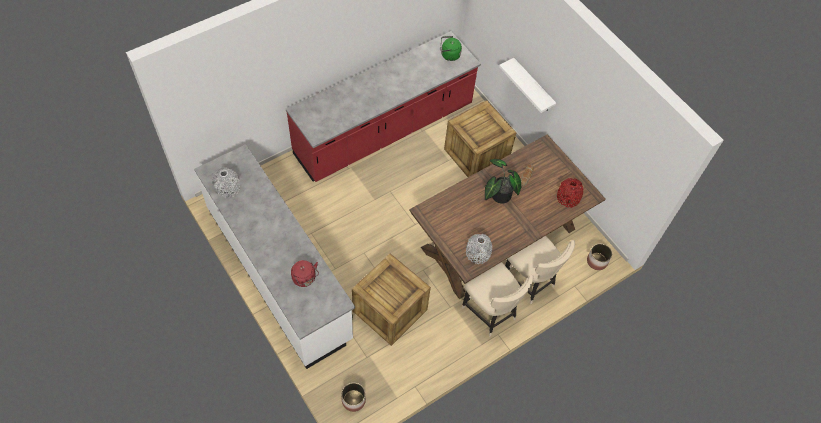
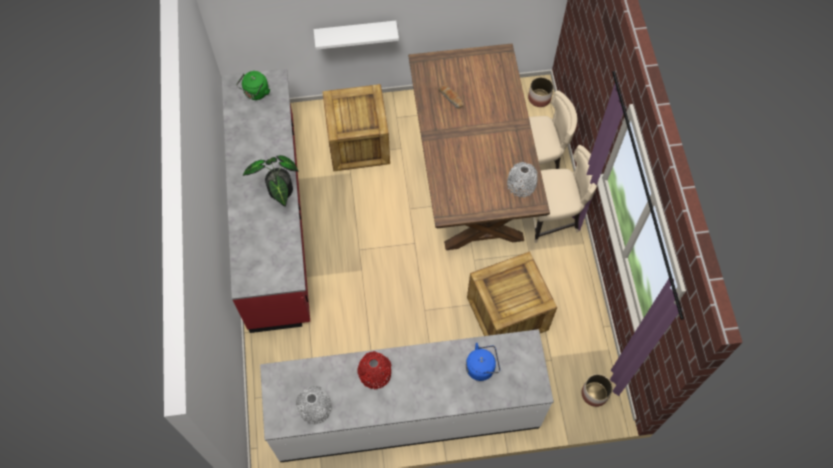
camera: 60 degrees left, 5 degrees up
(305, 279) = (482, 367): red kettle -> blue kettle
(498, 195) = (461, 134): potted plant -> potted plant (279, 192)
(568, 197) = (495, 74): red vase -> red vase (375, 374)

